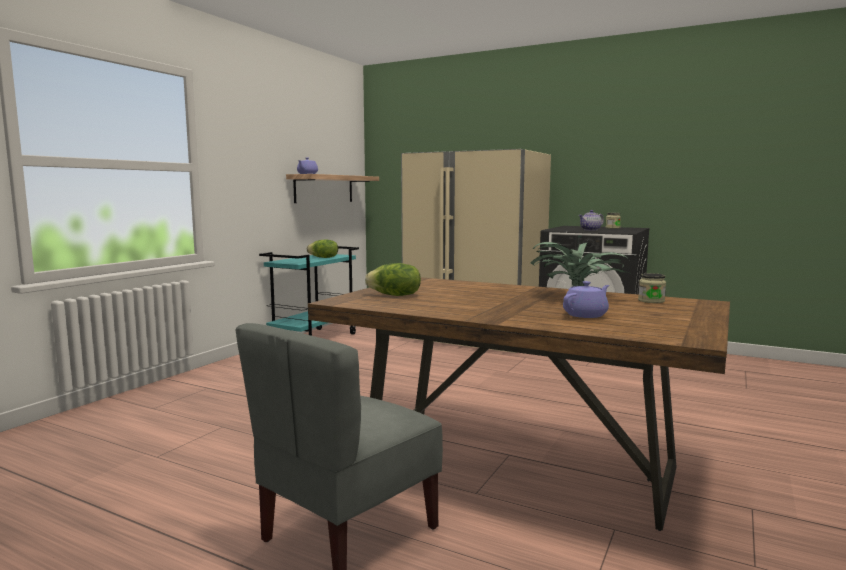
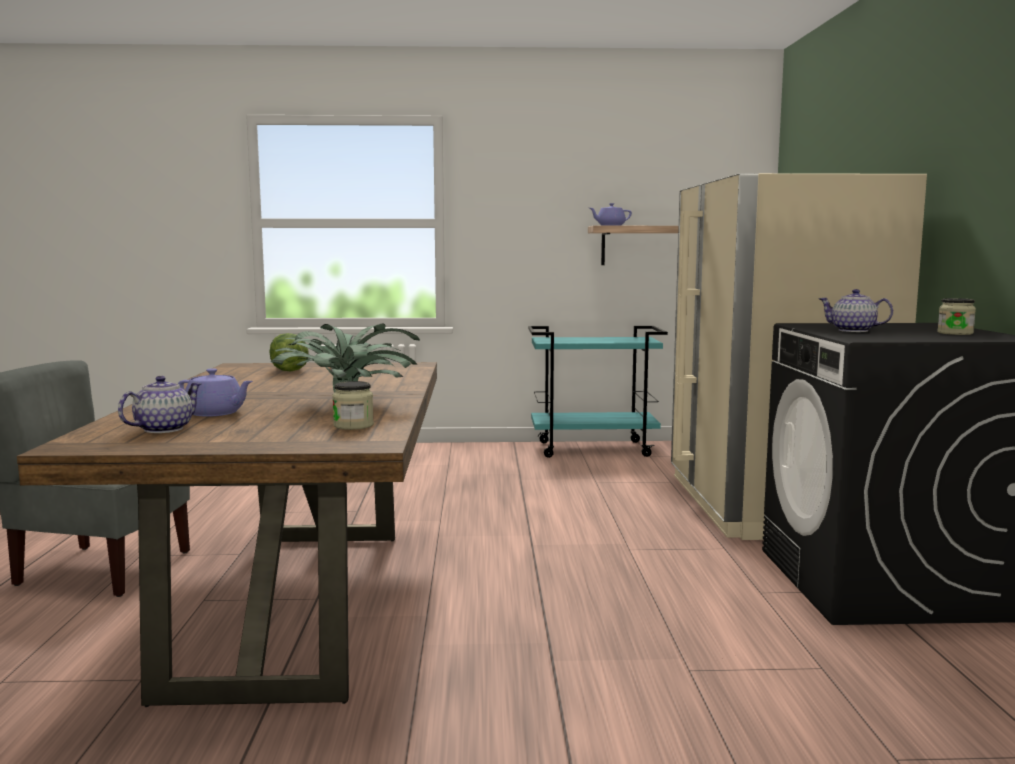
camera: 60 degrees right, 0 degrees up
(323, 257) = (608, 340): lettuce -> none
(642, 325) = (162, 429): none -> teapot

